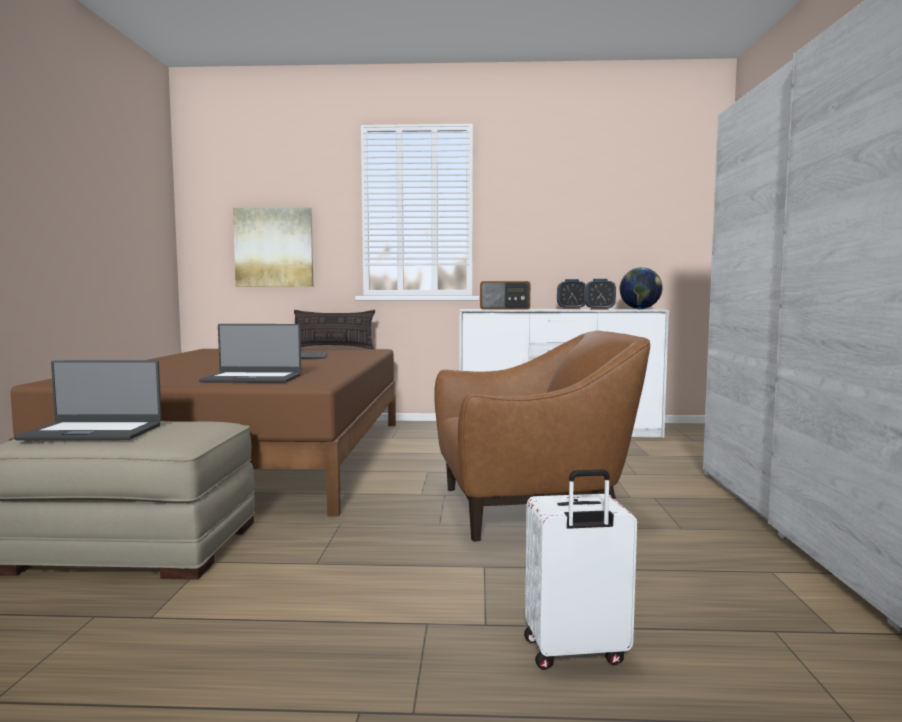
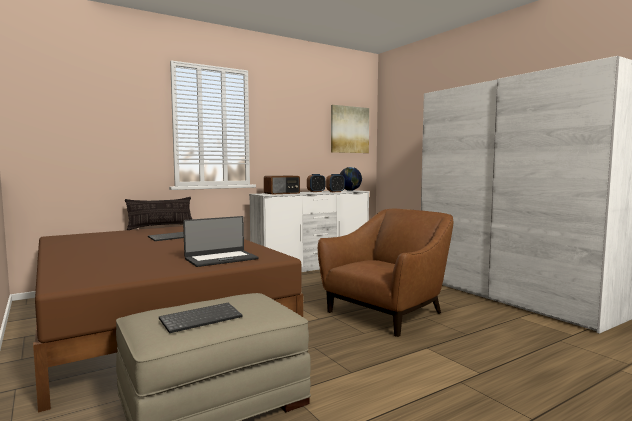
camera: 35 degrees left, 0 degrees up
(93, 432) = (201, 318): laptop -> keyboard
(274, 247) = (99, 149): picture -> picture (349, 129)
(575, 652) = (528, 372): white suitcase -> none

